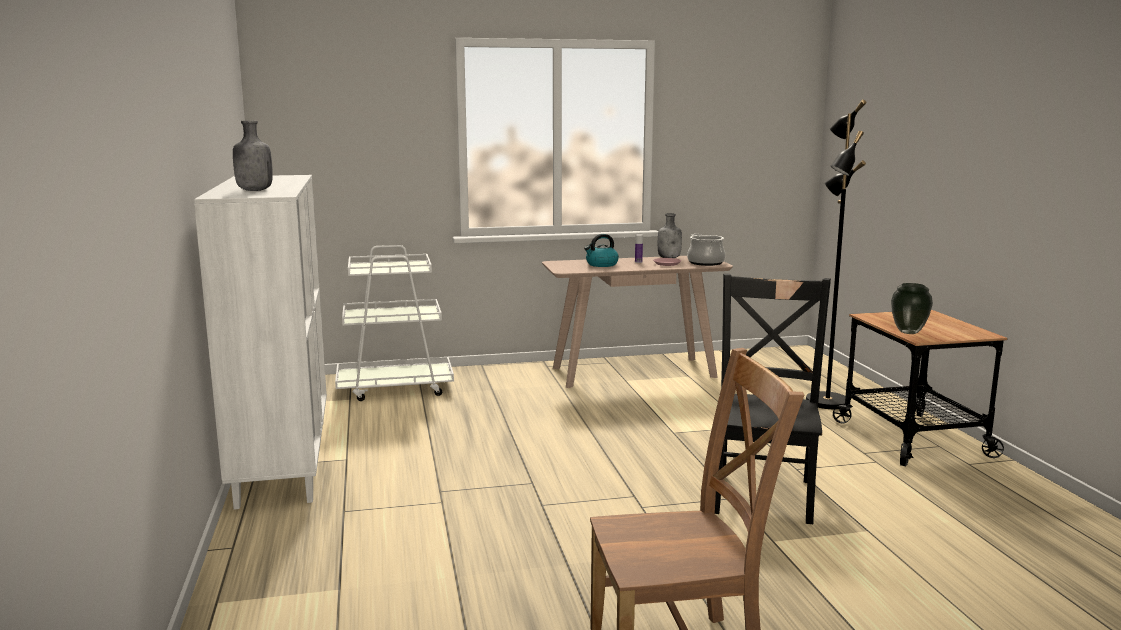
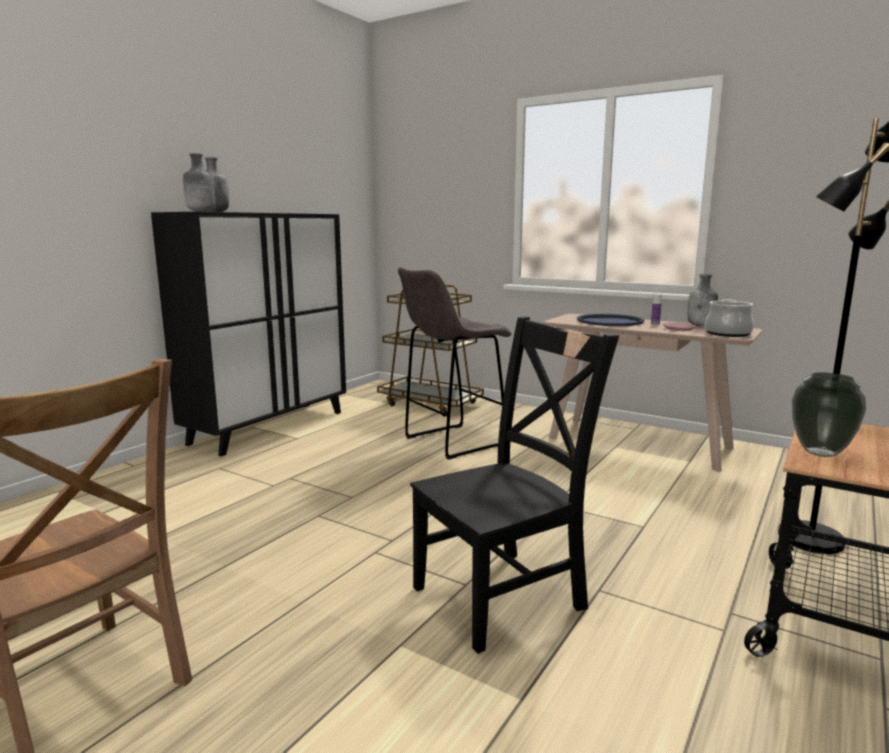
camera: 45 degrees right, 0 degrees up
(274, 194) = (200, 211): none -> grey bottle
(283, 460) = (269, 427): white cabinet -> black cabinet
(395, 388) = (430, 404): white cart -> brown cart
(501, 415) = (451, 442): none -> grey stool
(601, 264) = (610, 321): kettle -> blue tray

